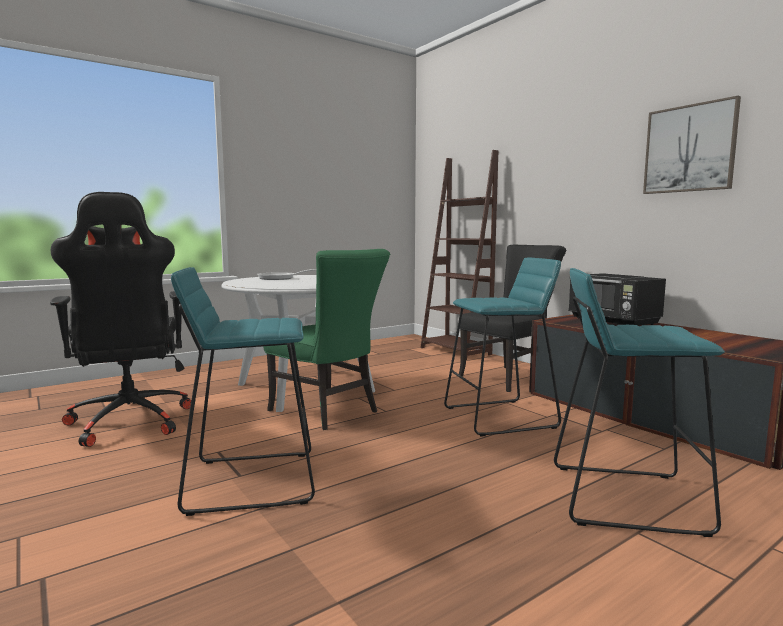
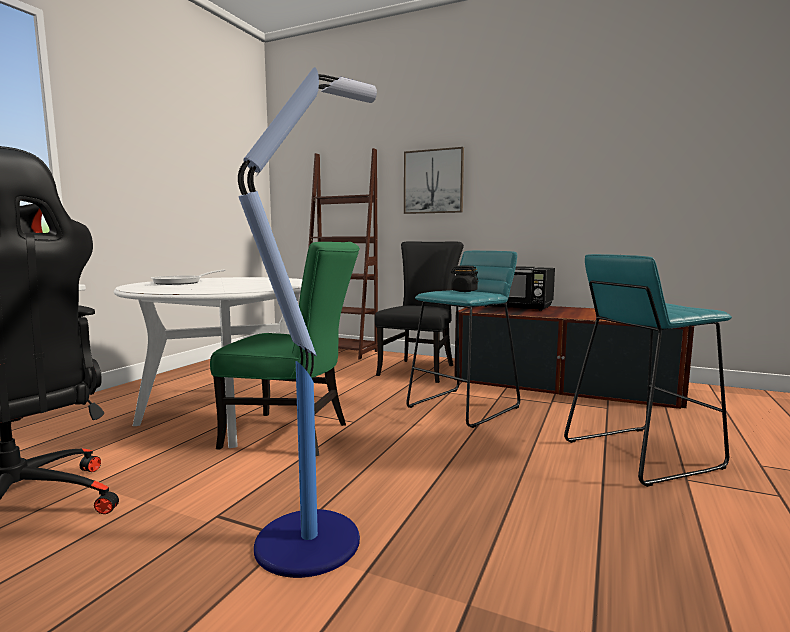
camera: 30 degrees left, 0 degrees up
(251, 481) = (311, 539): turquoise stool -> floor lamp
(504, 299) = (464, 291): none -> black jar
(689, 149) = (566, 159): picture -> picture (433, 181)

